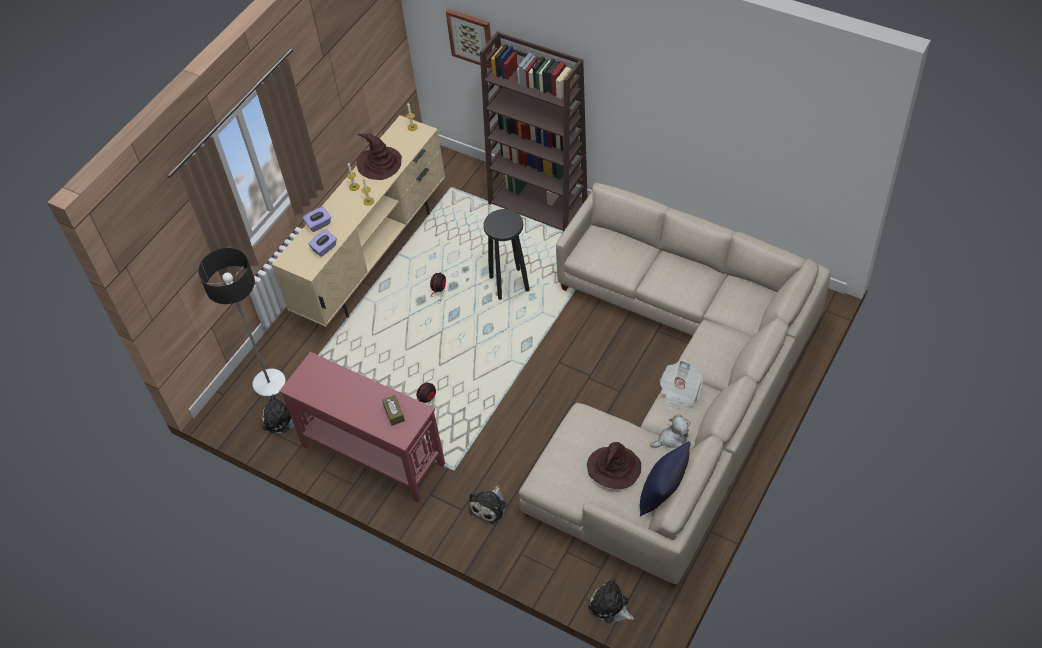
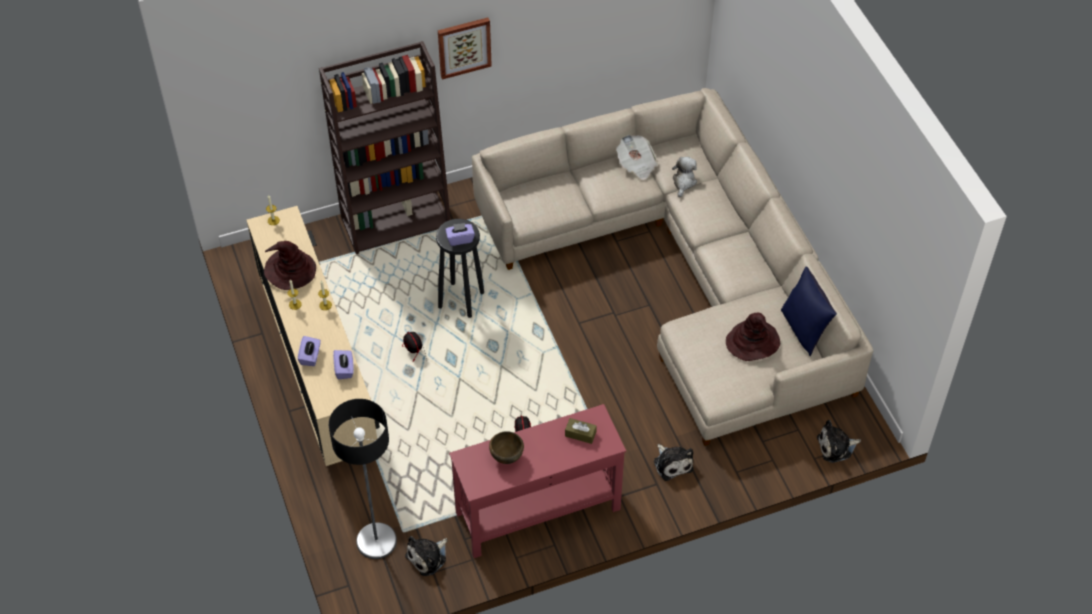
camera: 55 degrees left, 0 degrees up
(335, 385) = (506, 457): none -> brown bowl
(471, 37) = (283, 94): picture -> picture (464, 46)
(500, 227) = (460, 239): none -> purple tissue box
(672, 438) = (759, 290): plush toy -> plush toy (683, 182)
(679, 393) = (724, 255): newspaper -> newspaper (636, 164)

